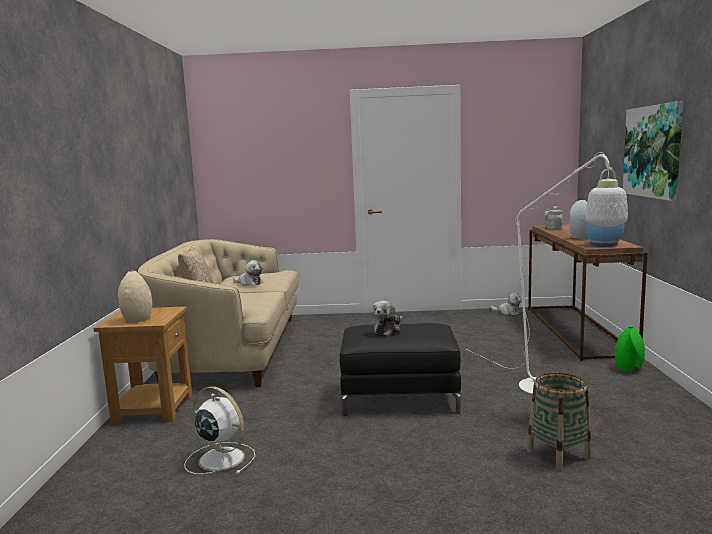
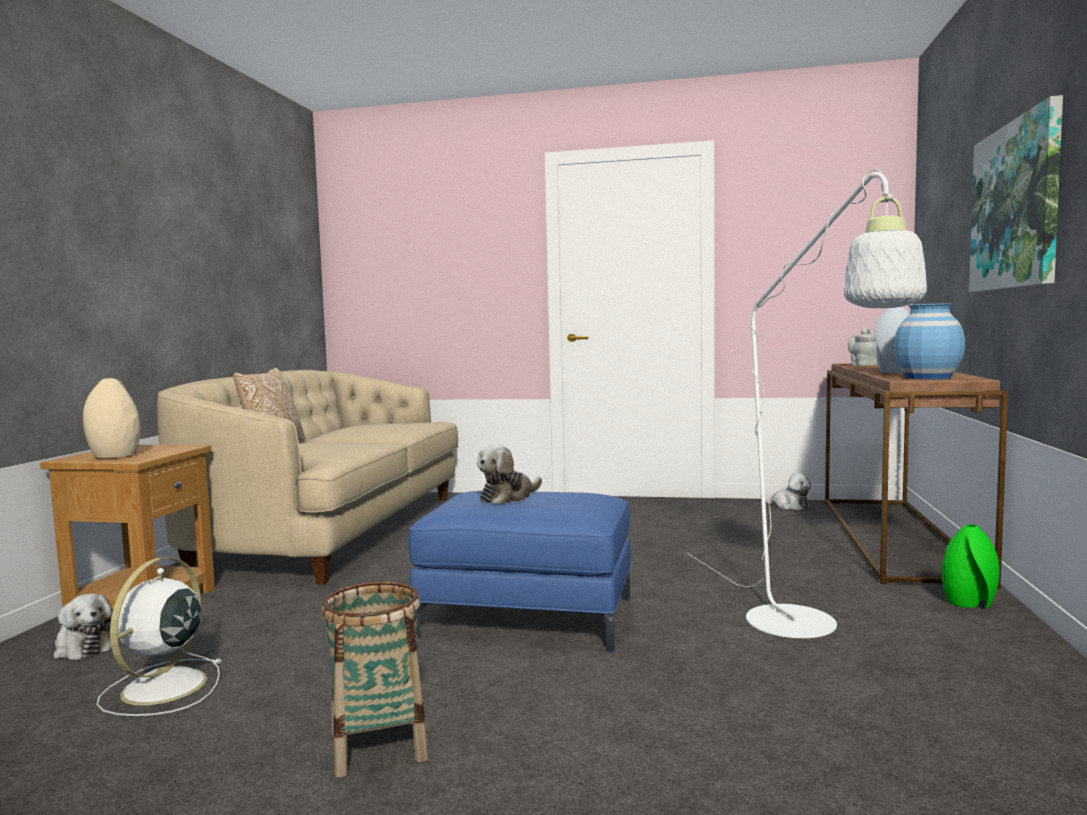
camera: 10 degrees right, 5 degrees down
(220, 458) = (161, 688): white fan -> white fan turned 120 degrees counterclockwise
(249, 283) = (363, 432): plush toy -> plush toy (82, 647)
(400, 397) = (527, 617): black ottoman -> blue ottoman
(558, 454) = (757, 747): basket -> basket (379, 745)

